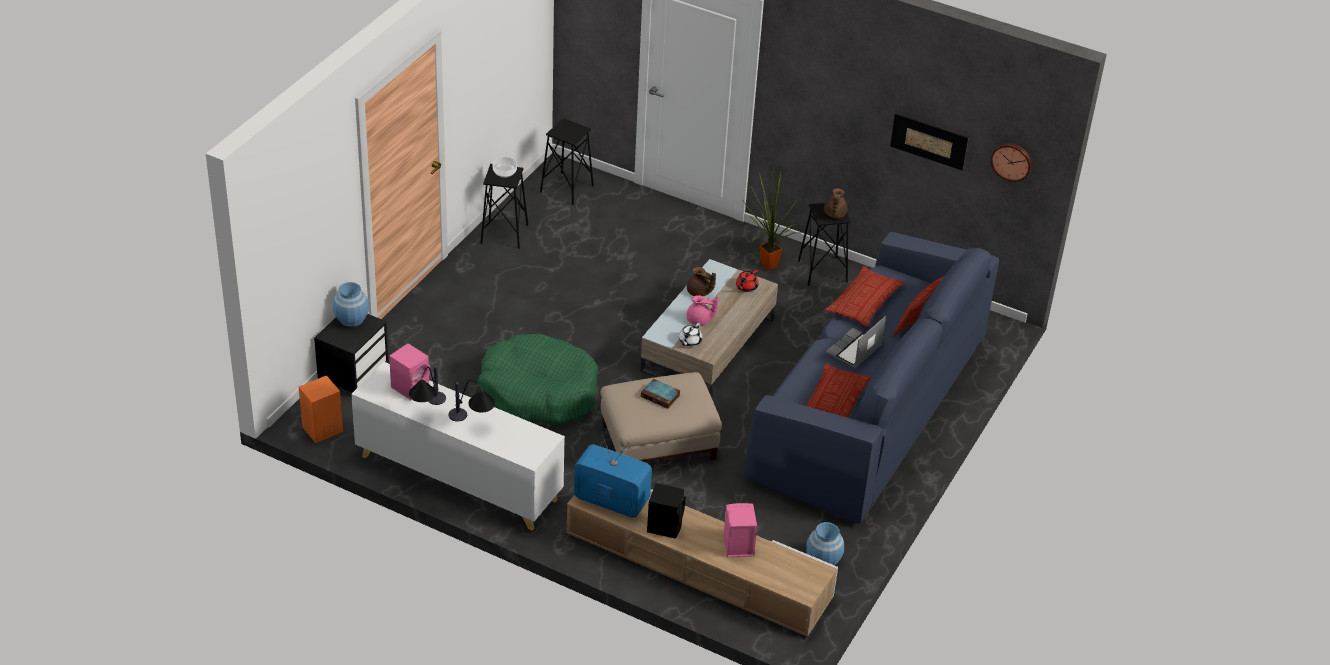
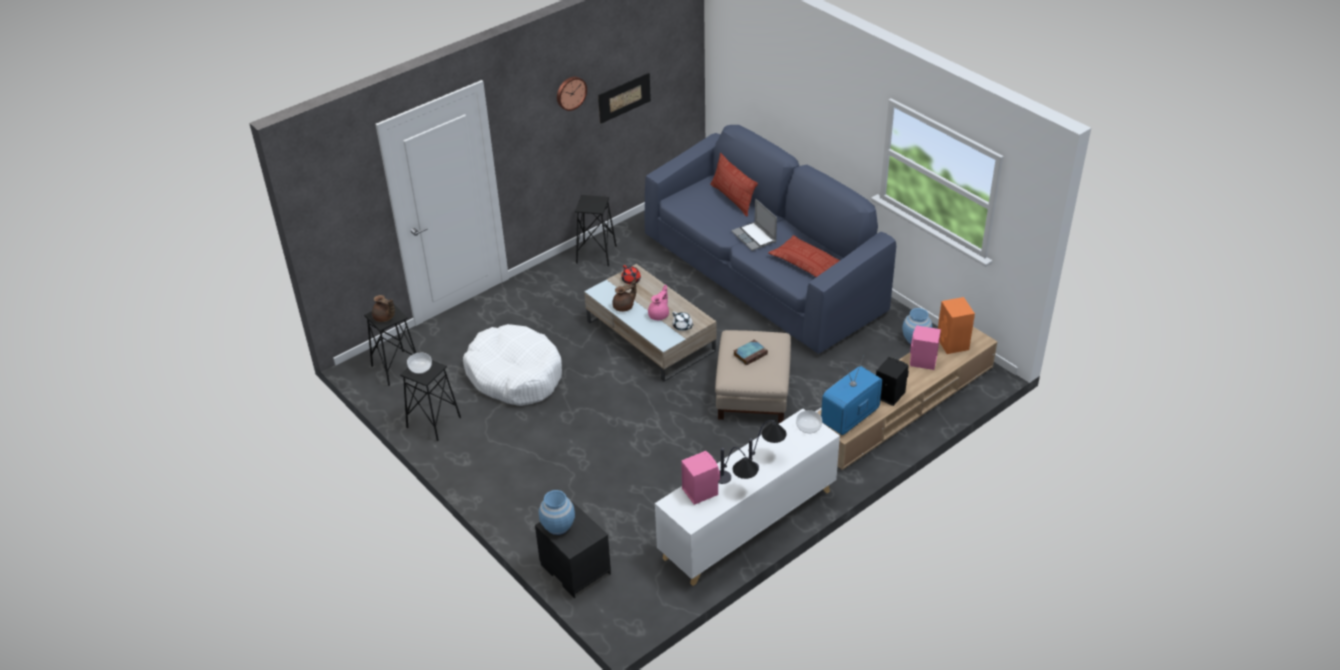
camera: 65 degrees left, 0 degrees up
(321, 429) = (642, 609): orange speaker -> orange speaker (953, 344)
(537, 445) = (809, 427): none -> bowl
(539, 391) = (660, 448): green dog bed -> none
(596, 266) = (515, 375): none -> white dog bed
(766, 266) = (572, 281): potted plant -> none
(834, 214) = (595, 201): brown teapot -> brown teapot (384, 318)
(864, 301) = (700, 218): pillow -> none
(1012, 161) = (678, 67): wall clock -> wall clock (570, 92)

